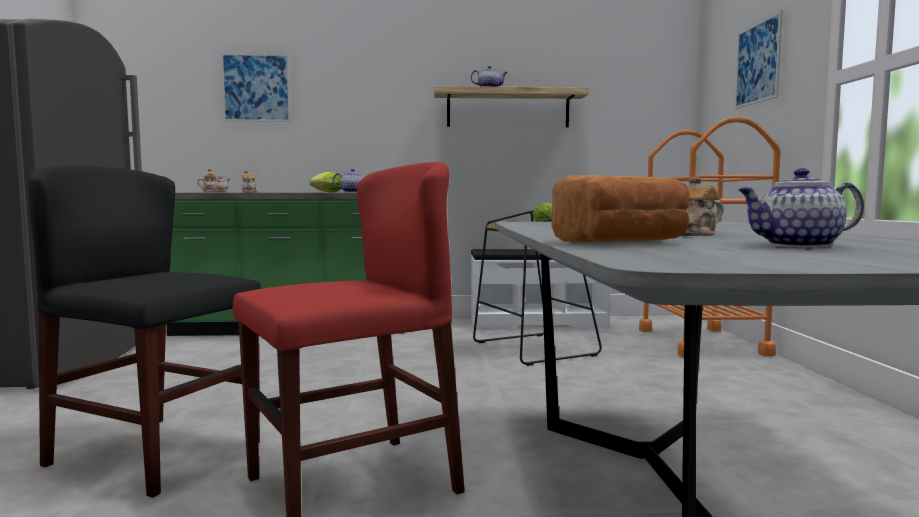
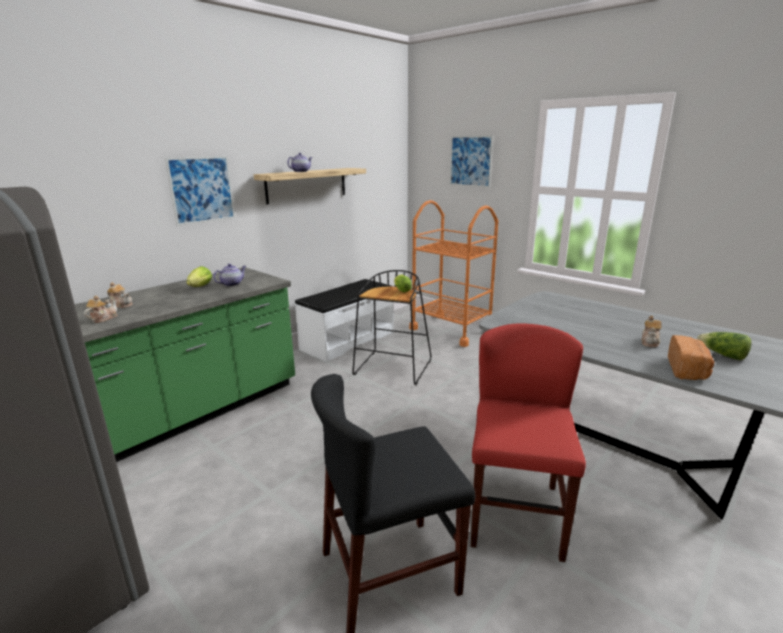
camera: 45 degrees left, 15 degrees up
(256, 87) = (76, 183): picture -> picture (202, 189)
(797, 245) = (723, 355): teapot -> lettuce

